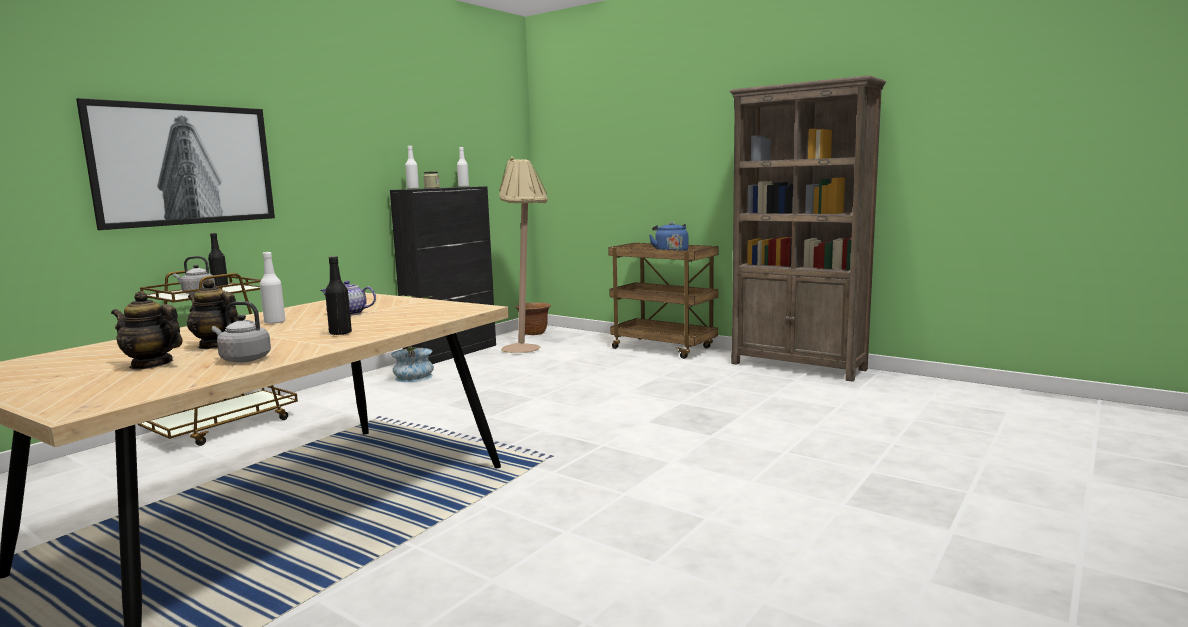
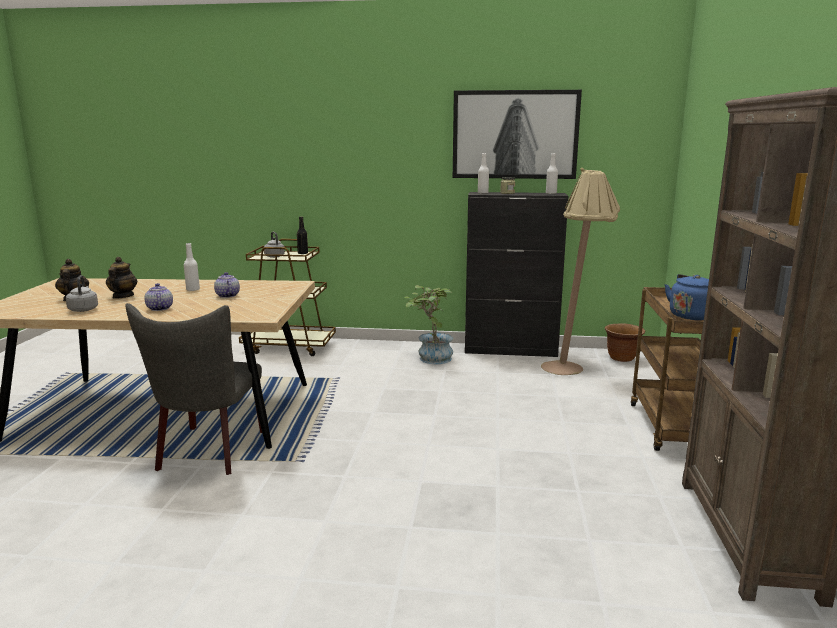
camera: 60 degrees right, 5 degrees up
(185, 164) = (302, 167): picture -> picture (515, 135)
(340, 333) = (159, 308): black bottle -> teapot
(463, 498) = (208, 453): none -> grey chair

